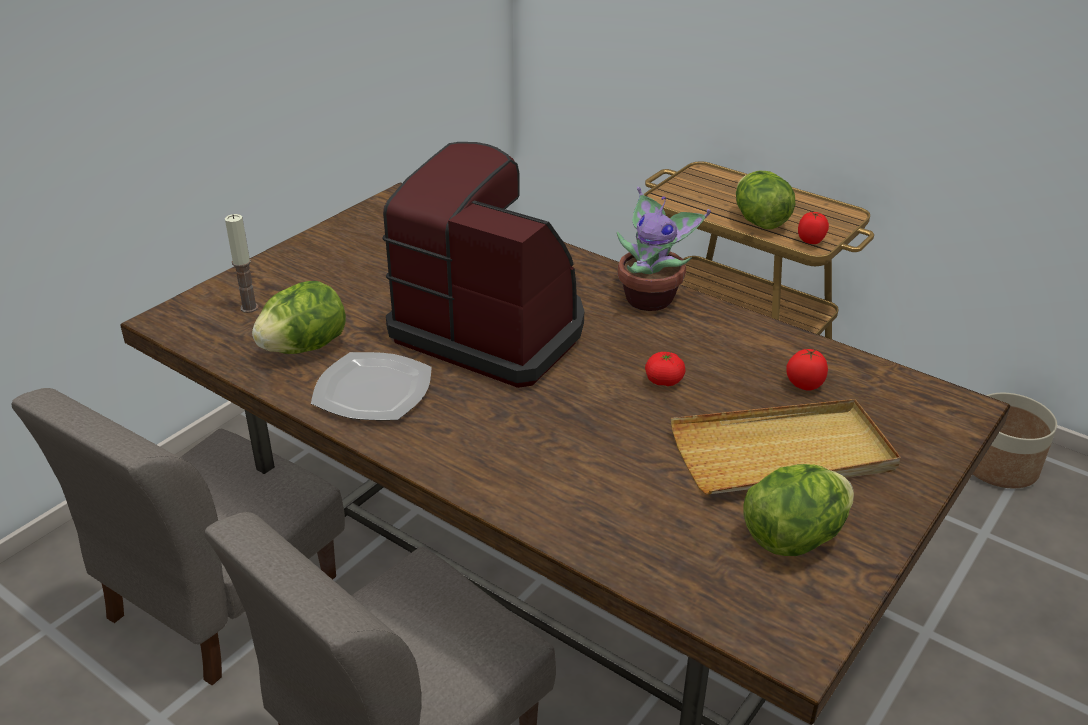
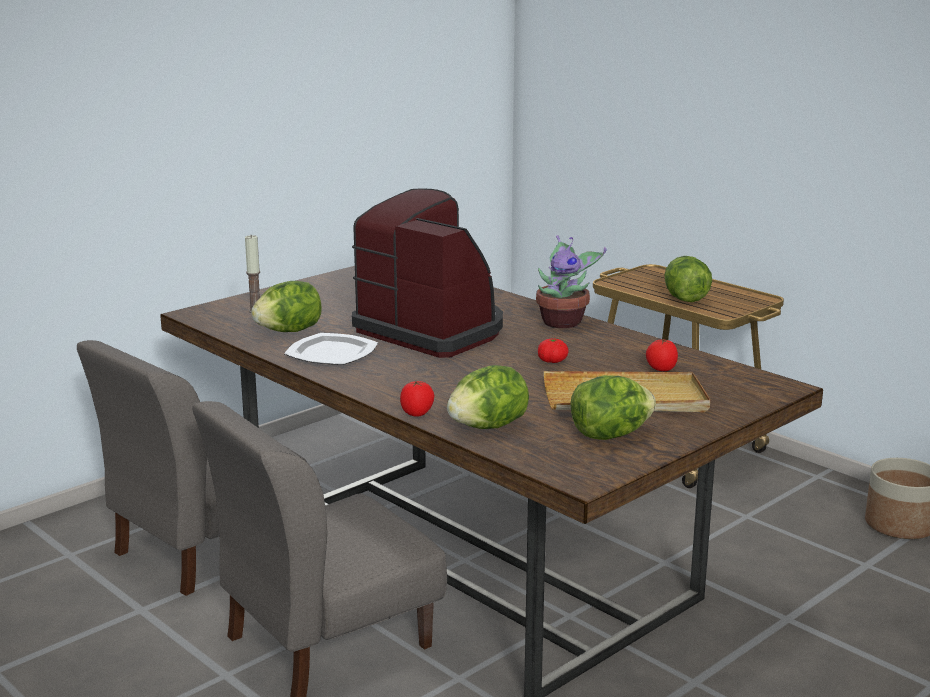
camera: 10 degrees right, 15 degrees down
(628, 536) = (488, 426): none -> lettuce
(811, 241) = (723, 311): tomato -> tomato (417, 414)

